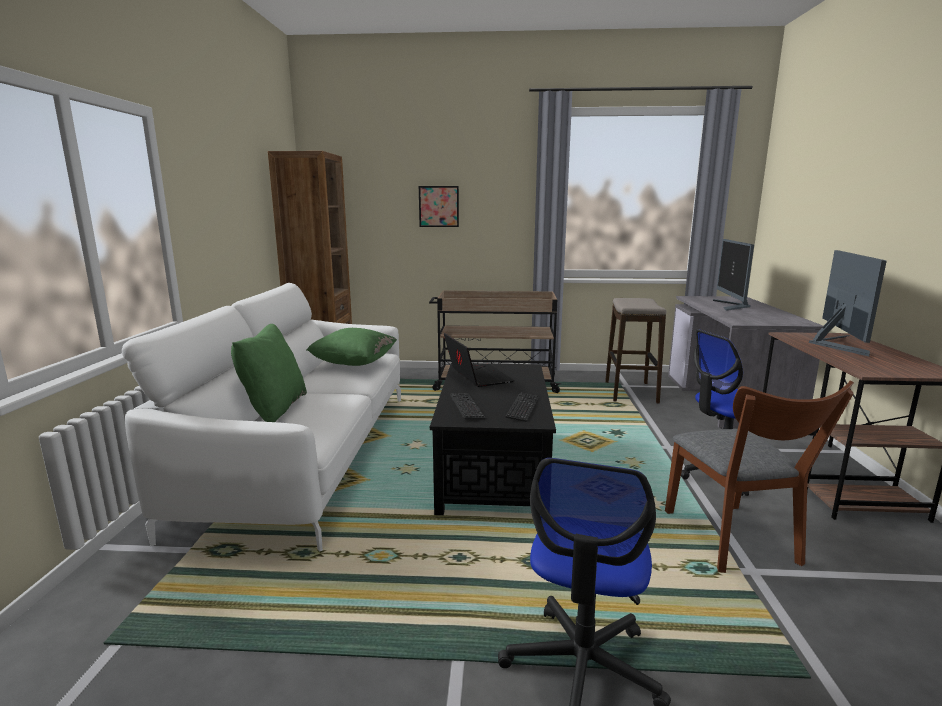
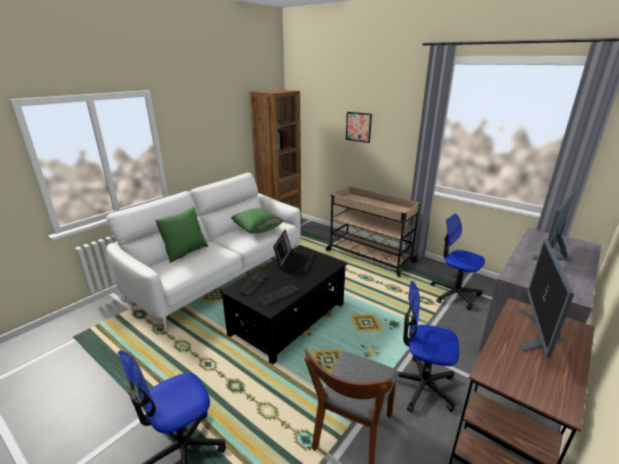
camera: 35 degrees right, 10 degrees up
(630, 392) = (454, 294): stool -> office chair
(836, 344) = (537, 333): monitor -> monitor turned 150 degrees clockwise

